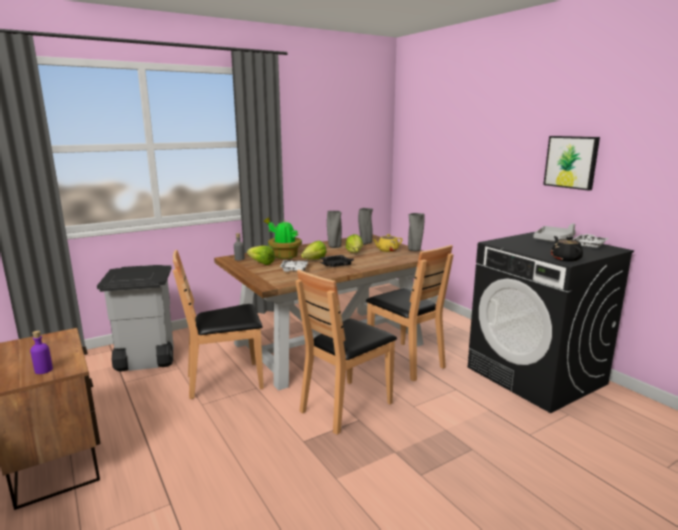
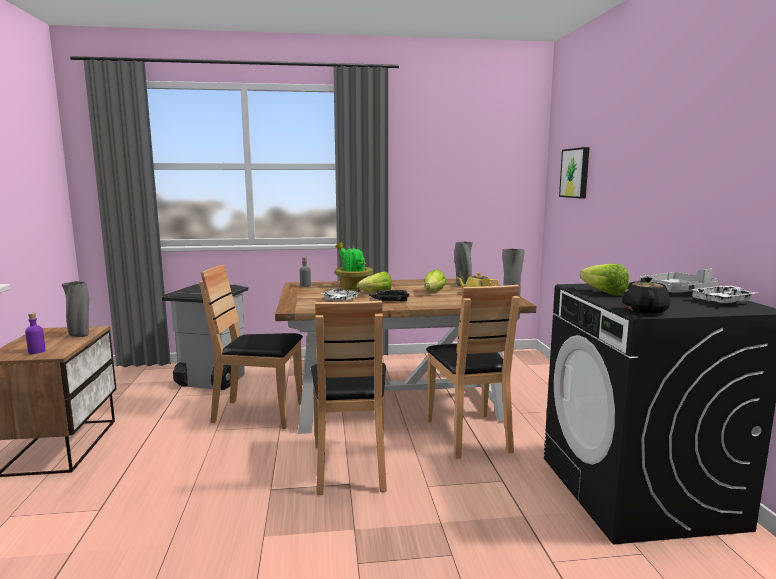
camera: 25 degrees right, 5 degrees down
(260, 263) = (318, 290): lettuce -> lettuce (601, 292)
(334, 247) = (421, 285): grey vase -> grey vase (80, 335)
(346, 406) = (350, 466): brown chair -> brown chair turned 75 degrees counterclockwise
(571, 162) = (720, 178): picture -> picture (575, 173)

